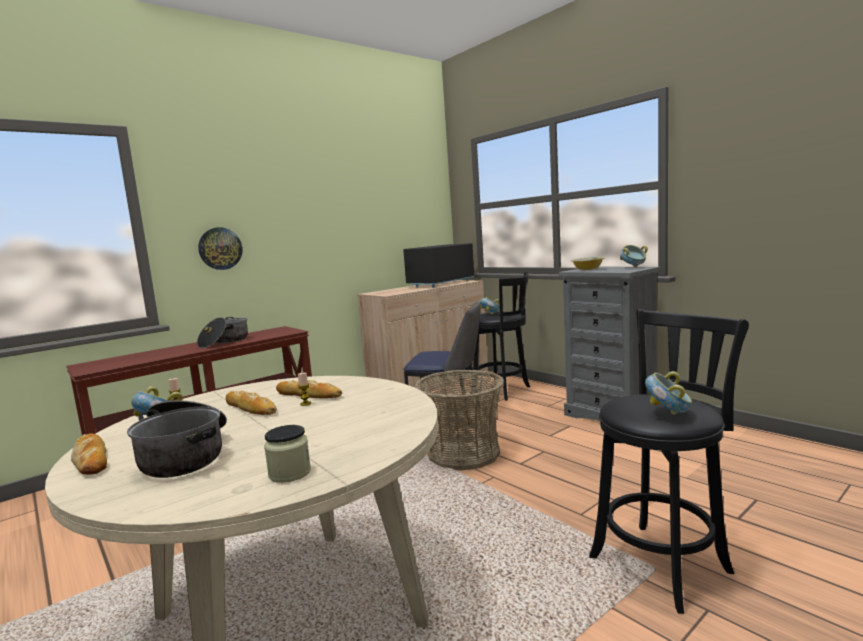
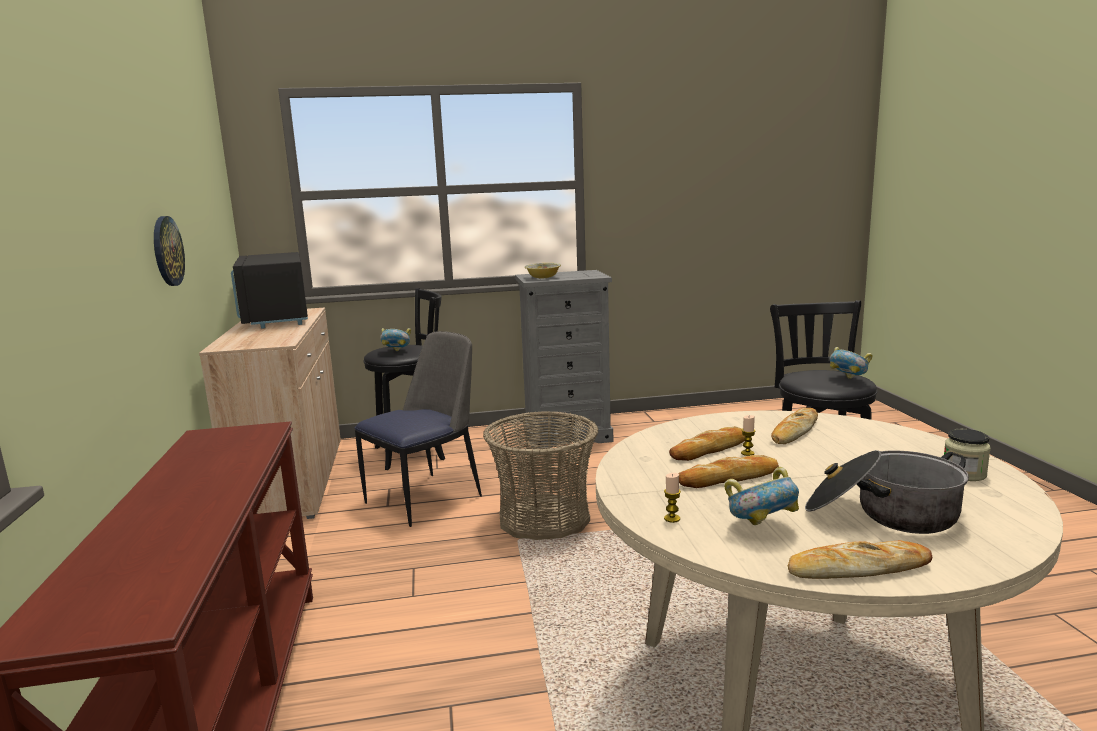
camera: 60 degrees left, 5 degrees up
(220, 248) = (57, 283): wall clock -> wall clock (167, 251)
(224, 341) = (205, 478): cooking pot -> none
(370, 407) = (794, 431): none -> bread
(633, 267) = (573, 272): bowl -> none

